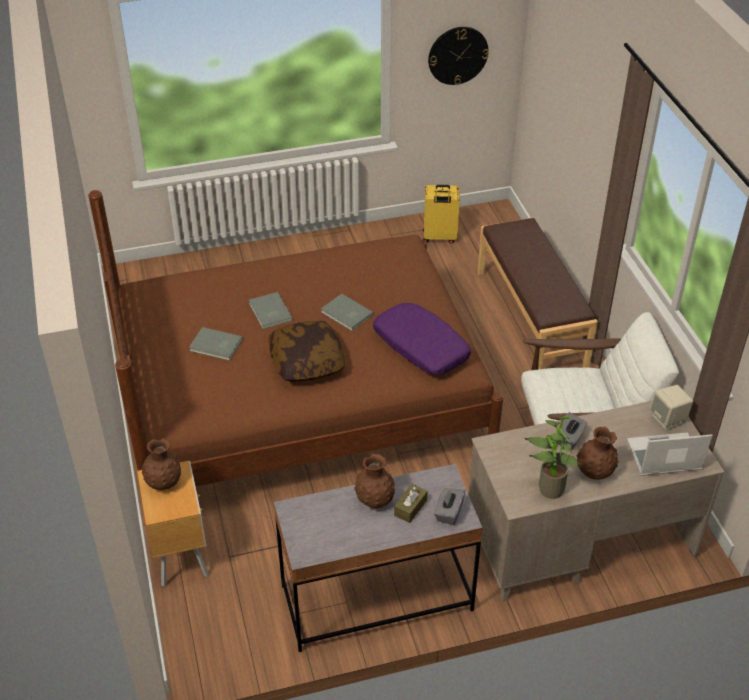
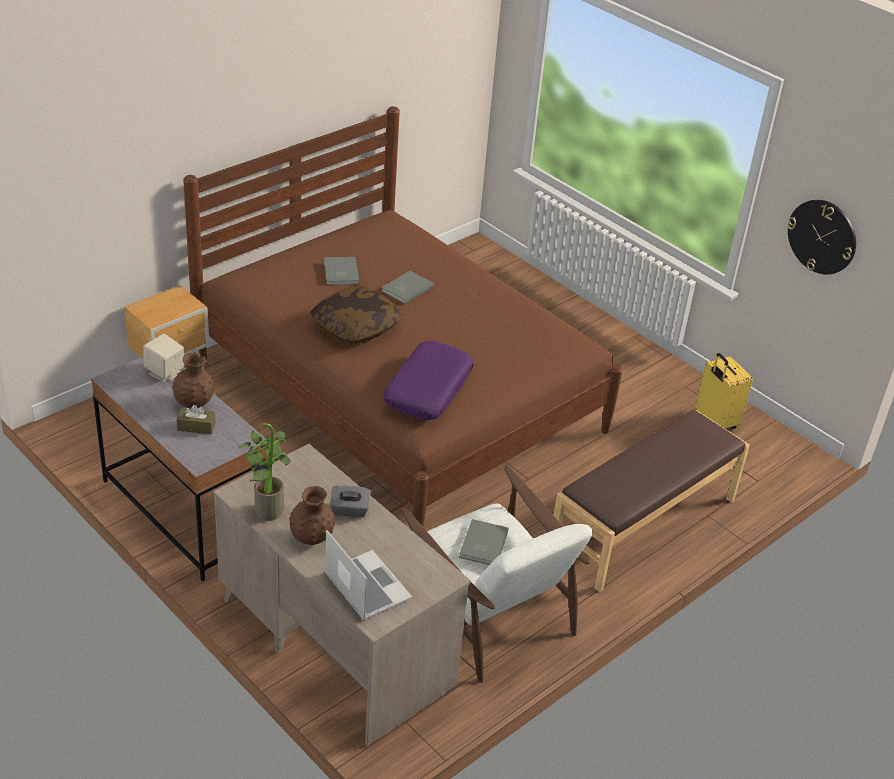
camera: 60 degrees right, 5 degrees down
(164, 483) = (174, 301): brown vase -> none
(346, 314) = (438, 332): grey book -> grey book (482, 544)
(448, 512) = (203, 451): grey tissue box -> none
(668, 419) = (427, 580): beige speaker -> beige speaker (165, 373)

